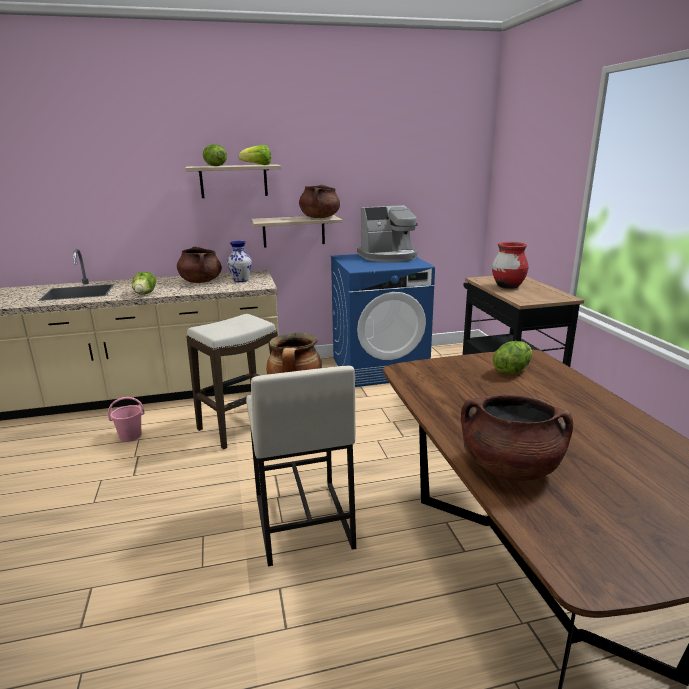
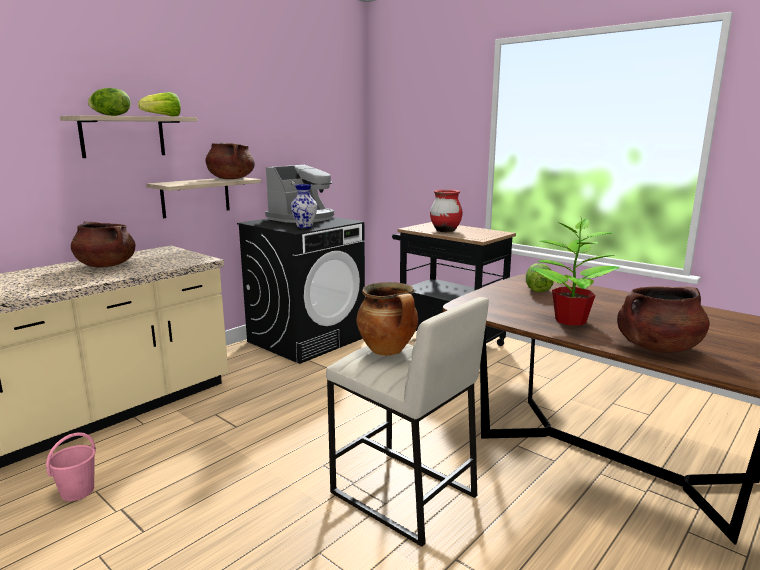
camera: 35 degrees left, 5 degrees down
(145, 293) = (50, 287): lettuce -> none
(241, 280) = (160, 258): vase -> vase (305, 227)
(241, 426) = (223, 433): stool -> none
(379, 367) = (307, 339): blue washing machine -> black washing machine
(475, 411) = (569, 320): none -> potted plant

